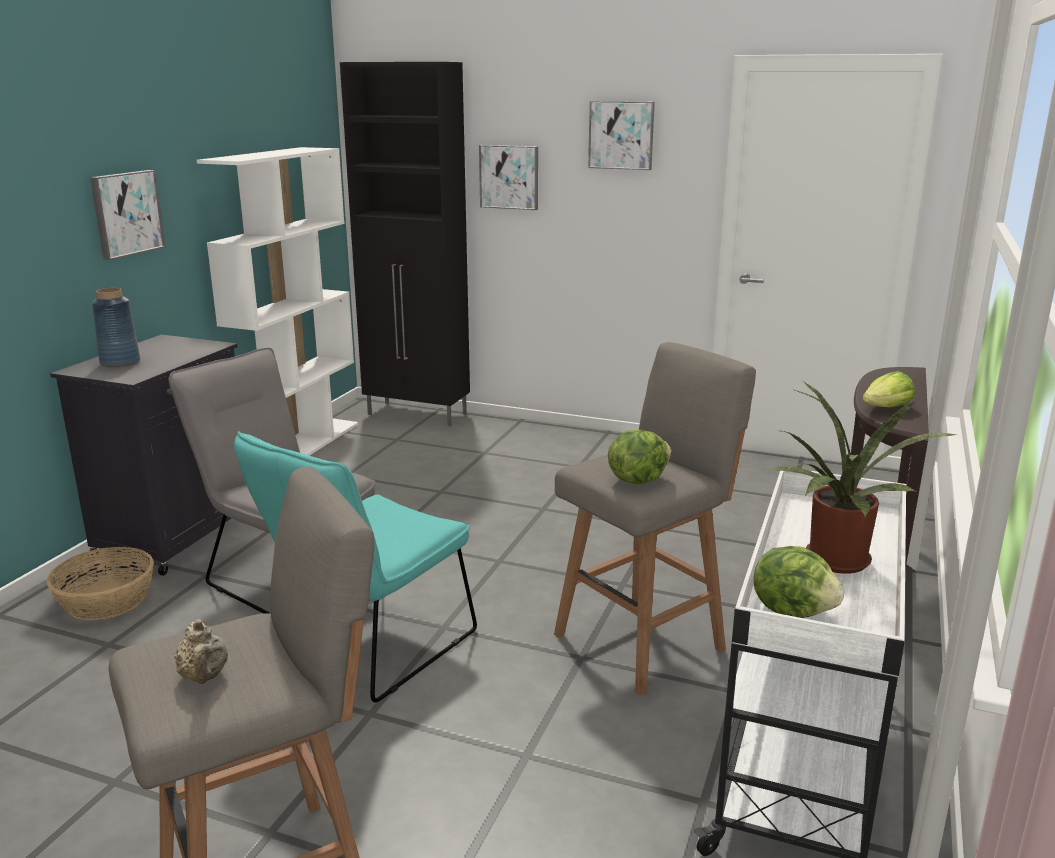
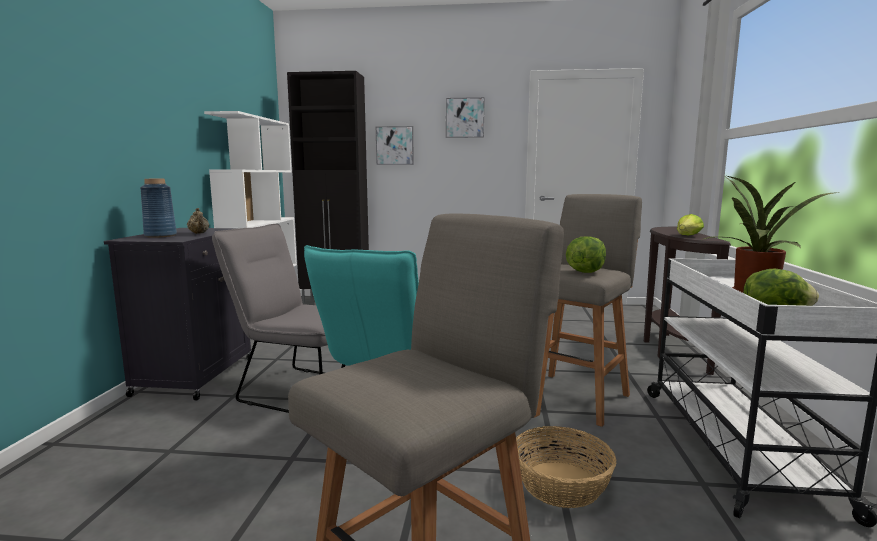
camera: 15 degrees left, 10 degrees down
(106, 601) = (154, 422): basket -> basket (561, 484)
(126, 213) = (159, 135): picture -> none
(204, 677) = (411, 385): beige teapot -> beige teapot (199, 233)

